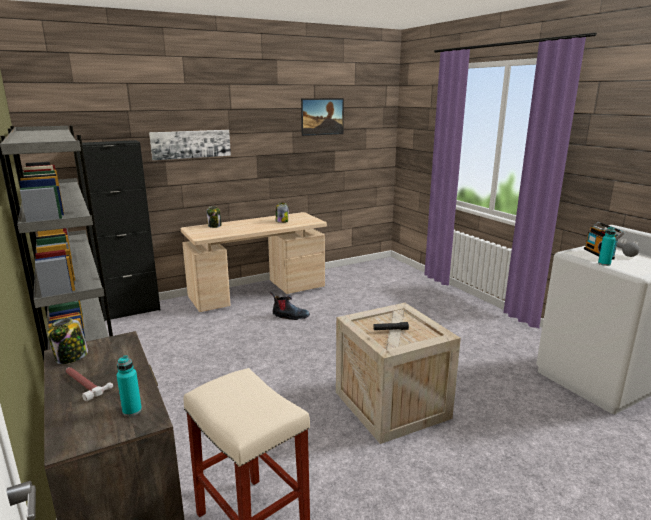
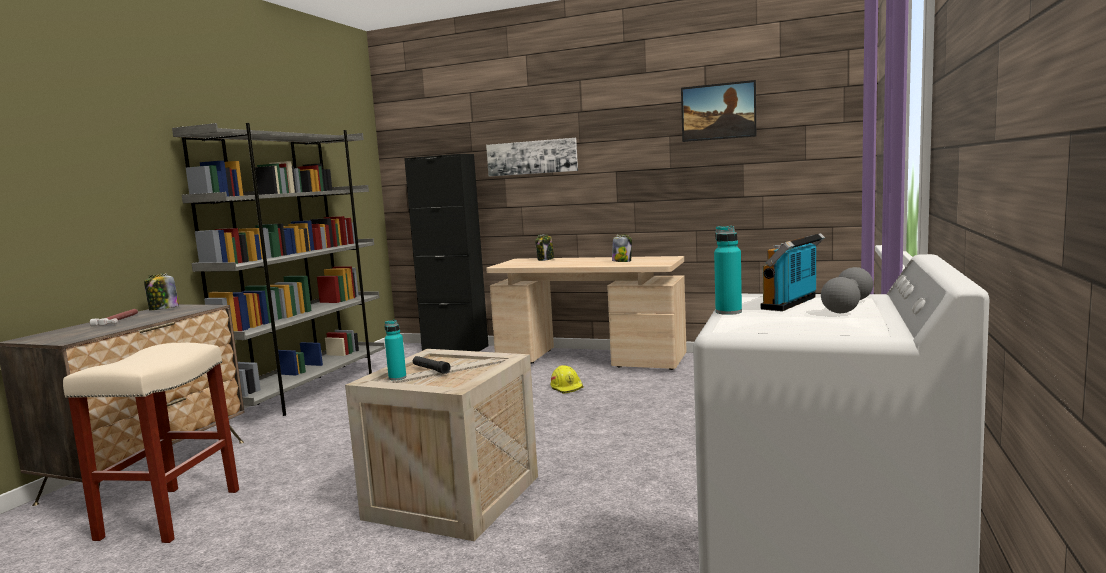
camera: 50 degrees right, 10 degrees down
(132, 410) = (82, 335): turquoise bottle -> turquoise bottle (397, 378)
(290, 316) = (567, 387): boot -> yellow hard hat

